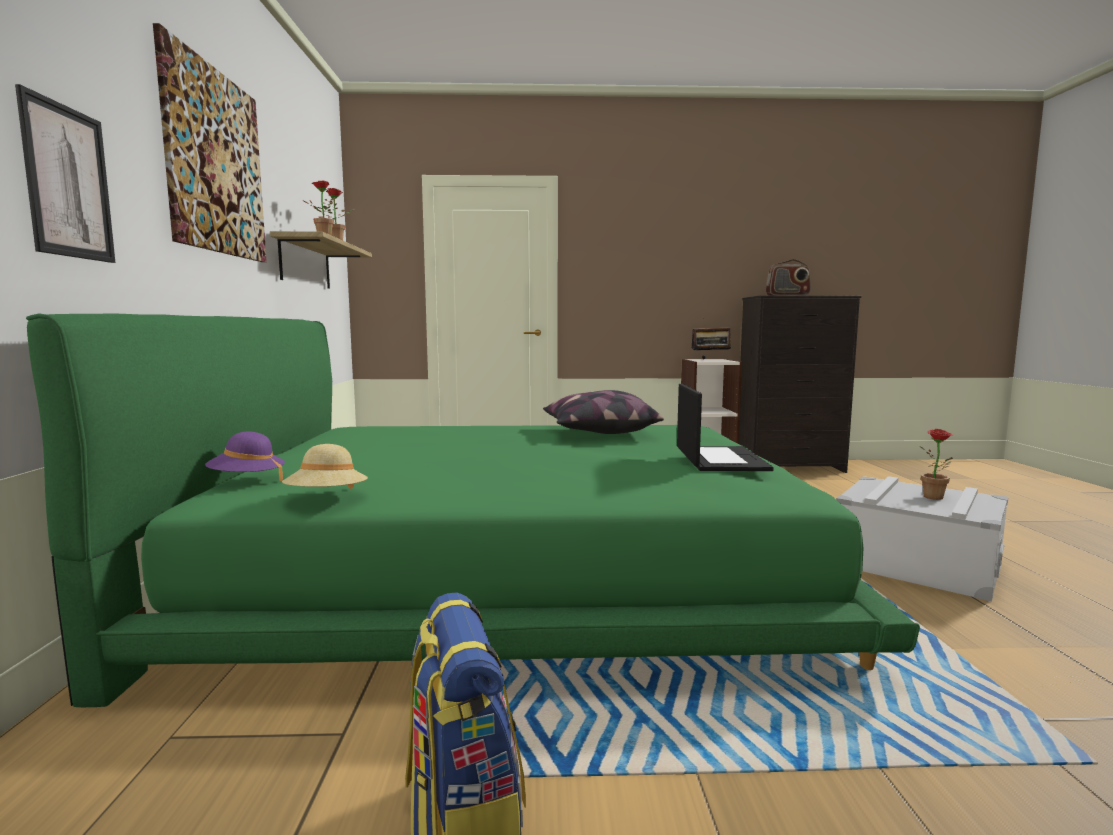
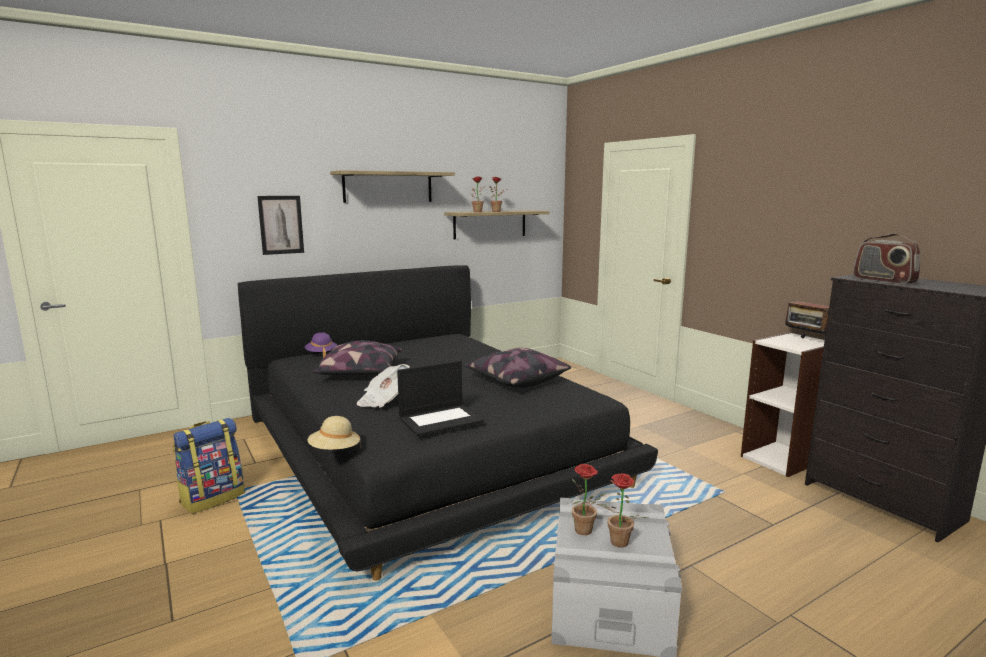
camera: 60 degrees right, 5 degrees up
(215, 162) = (388, 187): picture -> shelf
(327, 499) = (300, 371): beige hat -> beige hat (334, 451)
(433, 473) = (360, 374): none -> pillow
(507, 571) = (426, 447): green bed -> black bed
(601, 472) = (385, 400): none -> newspaper
(914, 503) = (584, 532): none -> potted plant

